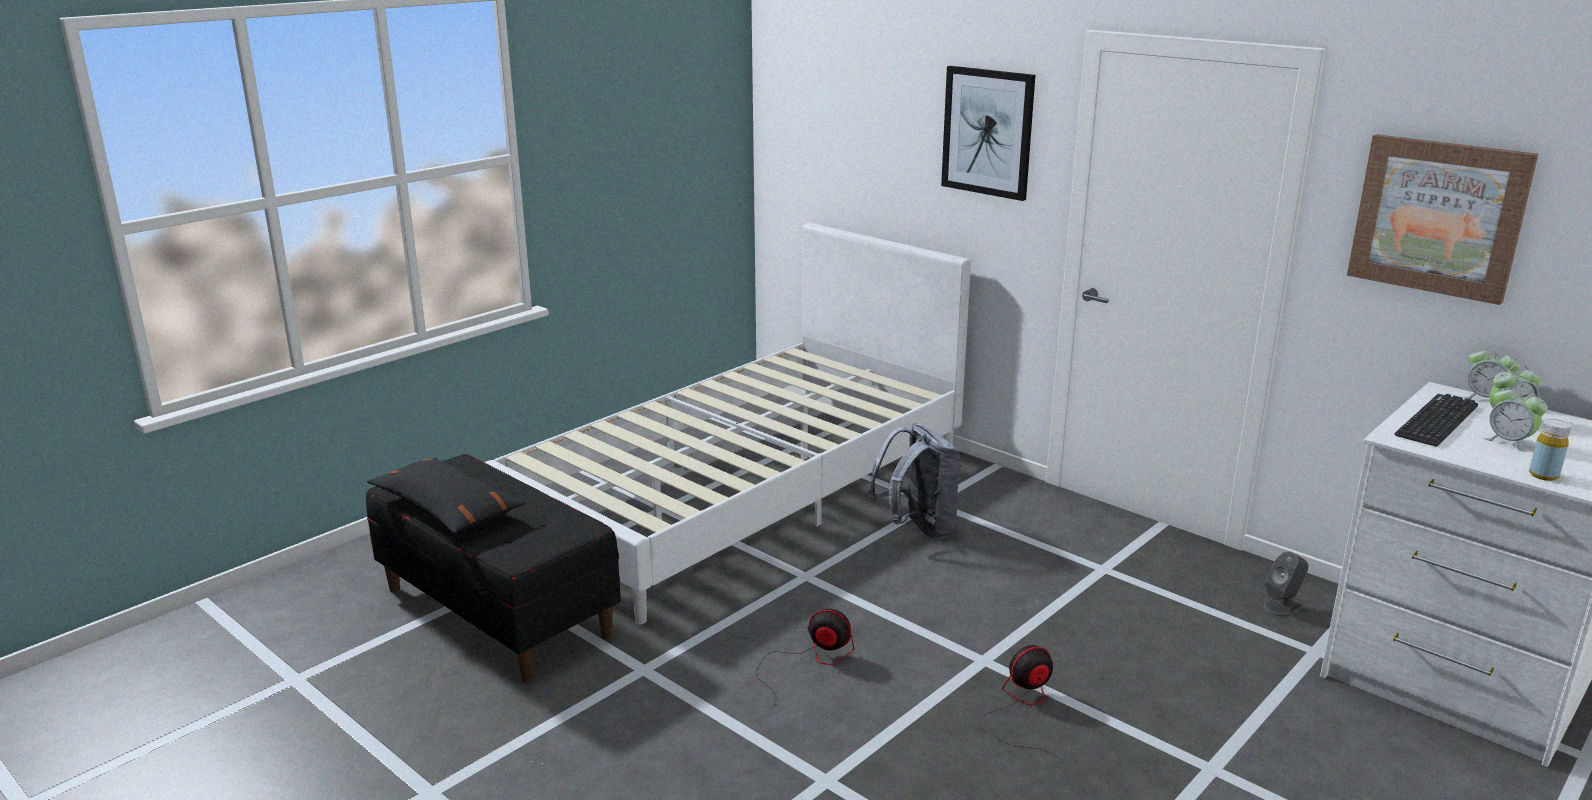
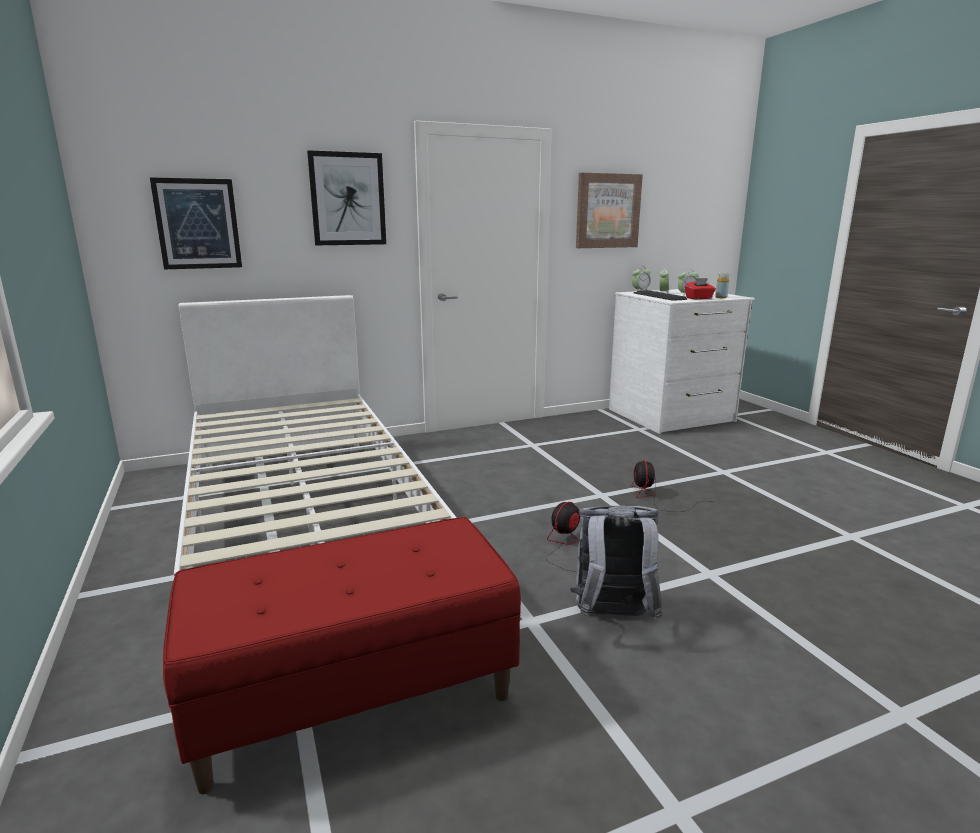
camera: 65 degrees left, 5 degrees down
(447, 509) = (316, 600): black pillow -> none
(498, 612) = (355, 696): black bench -> red bench
(839, 139) = (198, 224): none -> picture
(918, 528) = (435, 475): grey backpack -> grey backpack (612, 617)
(1282, 607) = (598, 424): grey speaker -> none
(1482, 456) = (699, 298): none -> red tissue box

